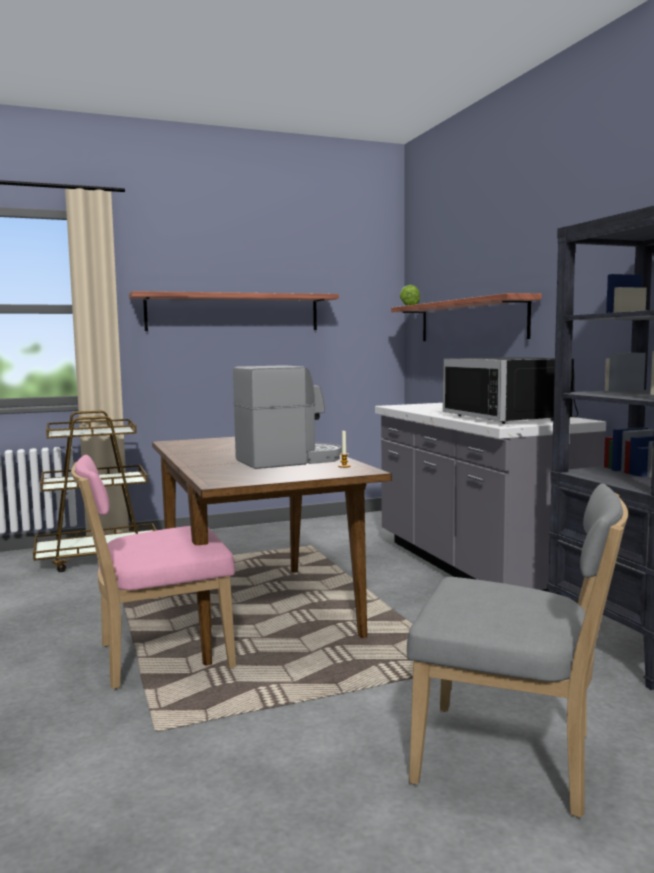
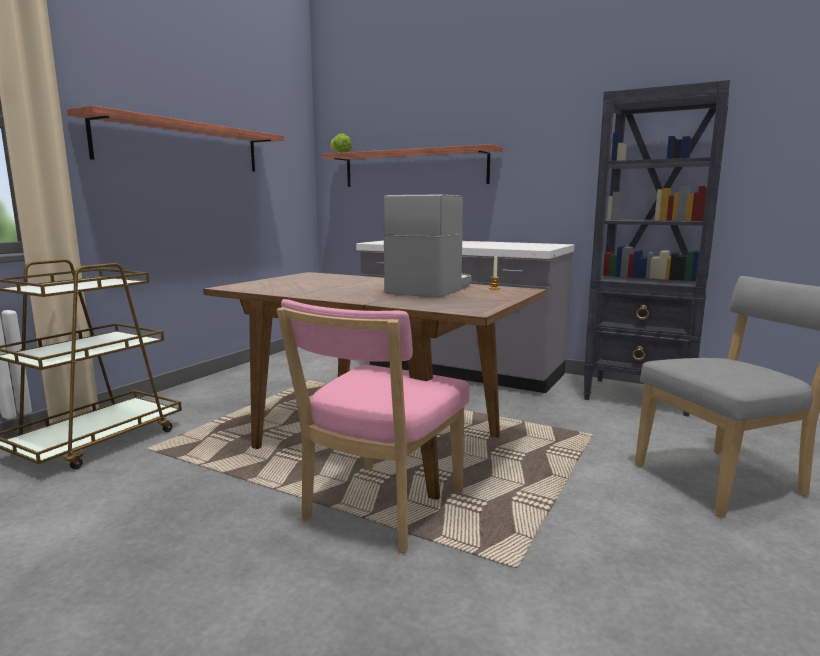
camera: 40 degrees left, 5 degrees up
(512, 418) = (513, 245): black microwave -> none

